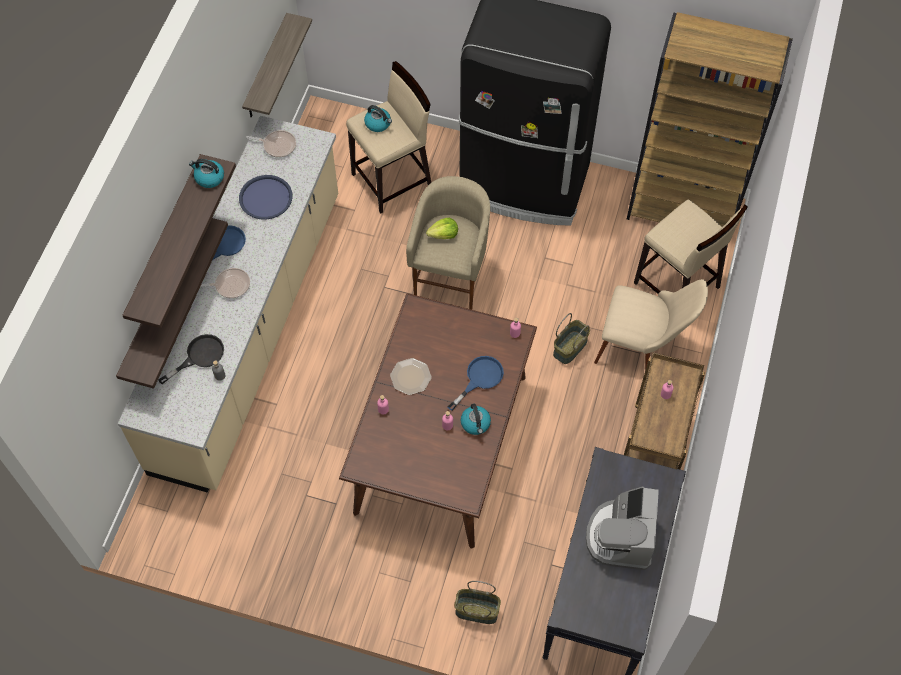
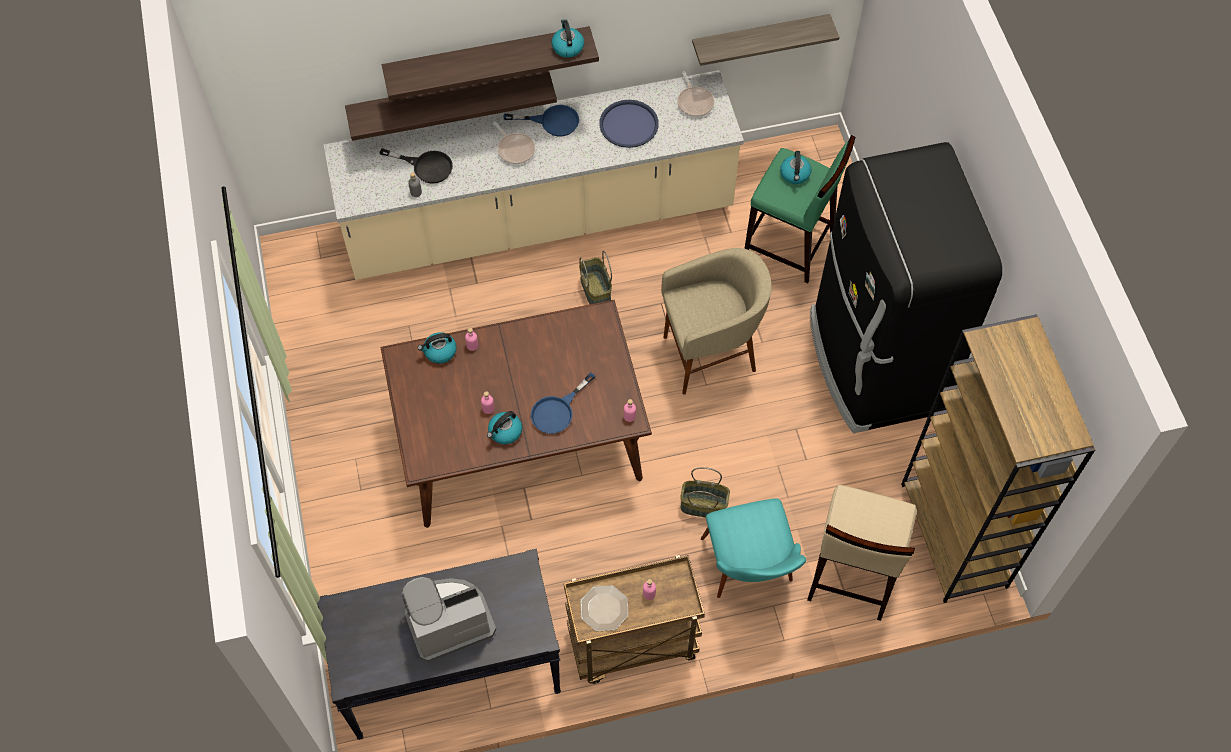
camera: 60 degrees right, 0 degrees up
(373, 436) = (439, 352): none -> kettle
(393, 180) = (789, 246): beige stool -> green stool
(410, 376) = (522, 350): plate -> plate (604, 608)
(444, 235) = (710, 300): lettuce -> none
(476, 611) = (361, 563): basket -> basket (595, 289)
(480, 378) = (557, 411): blue frying pan -> blue frying pan turned 120 degrees clockwise
(641, 346) = (750, 574): beige chair -> turquoise chair

